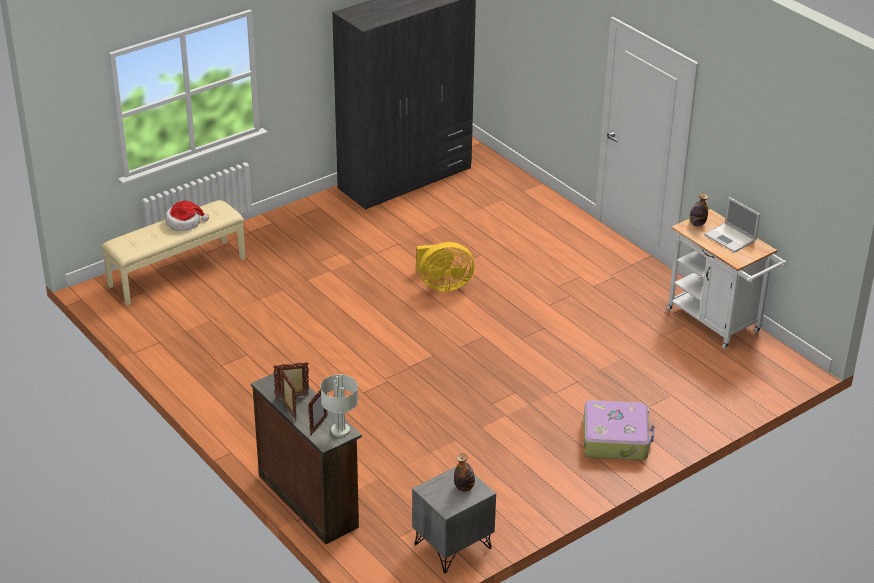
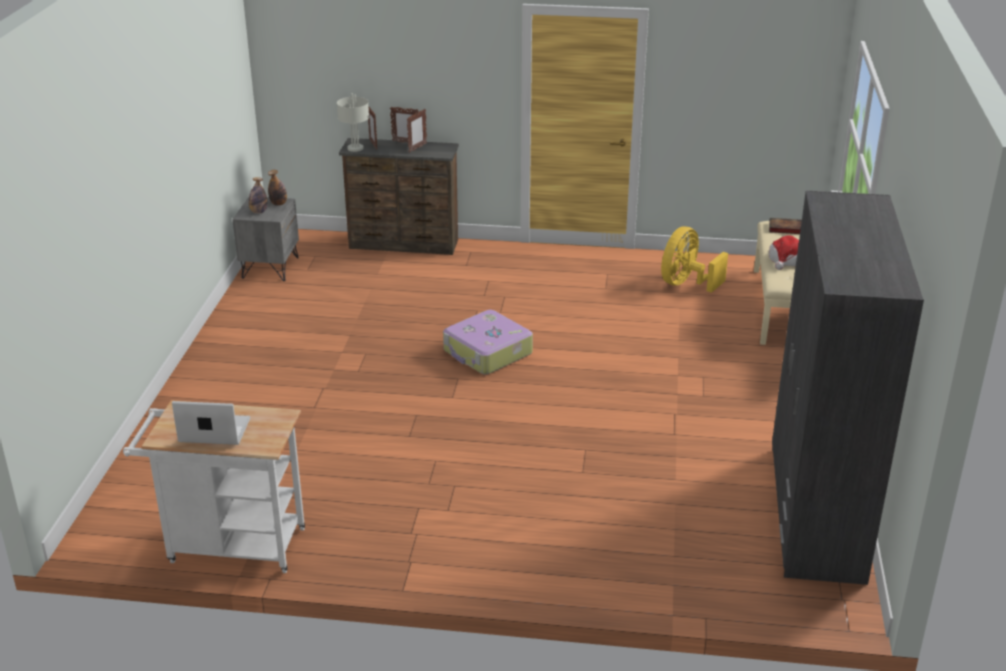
camera: 135 degrees right, 5 degrees down
(128, 242) = (785, 228): none -> book
(443, 285) = (562, 420): yellow fan -> yellow fan (686, 283)
(616, 439) = (224, 382): suitcase -> suitcase (487, 353)
(697, 224) = (272, 427): bottle -> bottle (278, 204)

